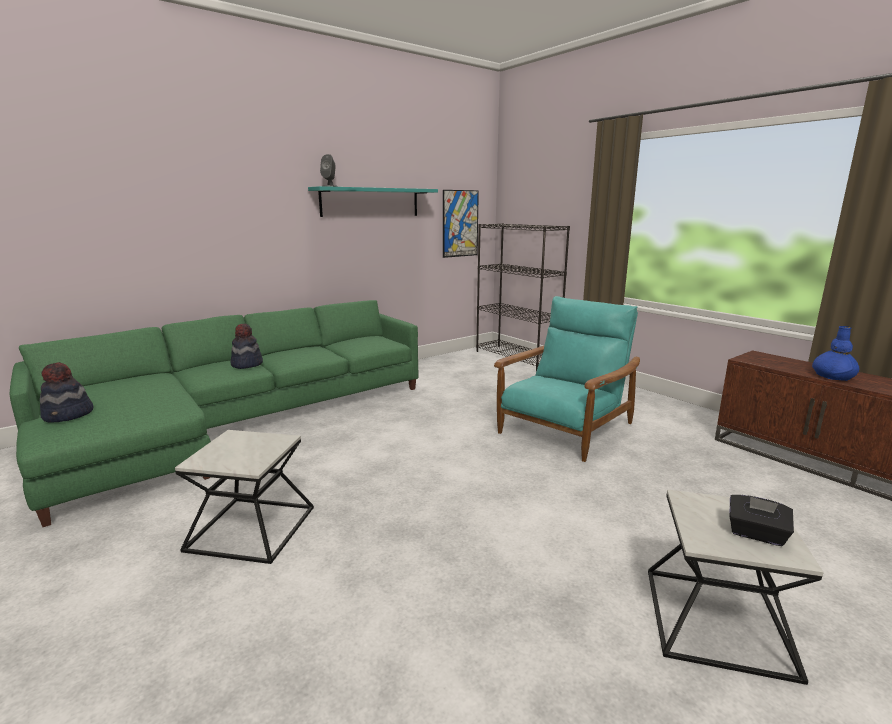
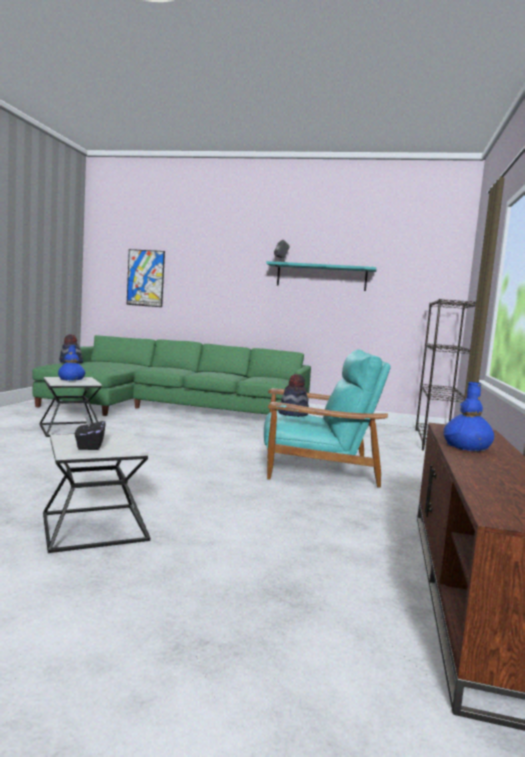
camera: 50 degrees right, 10 degrees down
(240, 450) = (71, 380): none -> blue vase
(246, 364) = (179, 370): hat -> hat (293, 414)
(460, 223) = (416, 302): picture -> picture (145, 278)

